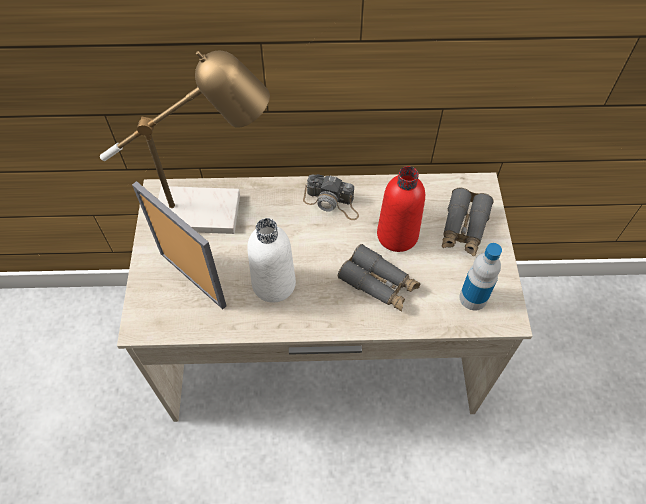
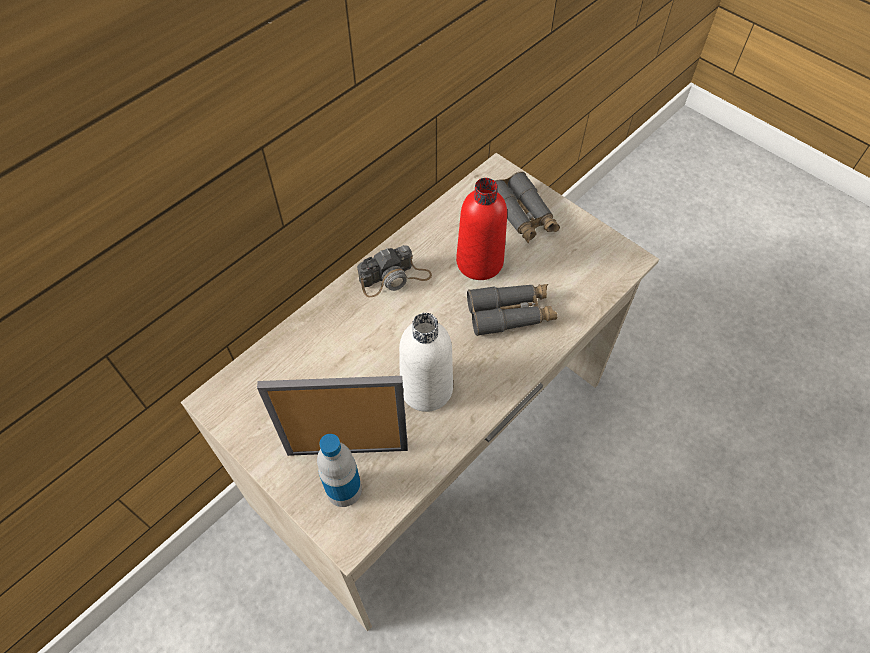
camera: 45 degrees left, 0 degrees up
(210, 211) = (290, 375): table lamp -> none
(473, 298) = (590, 265): bottle -> bottle (344, 489)

